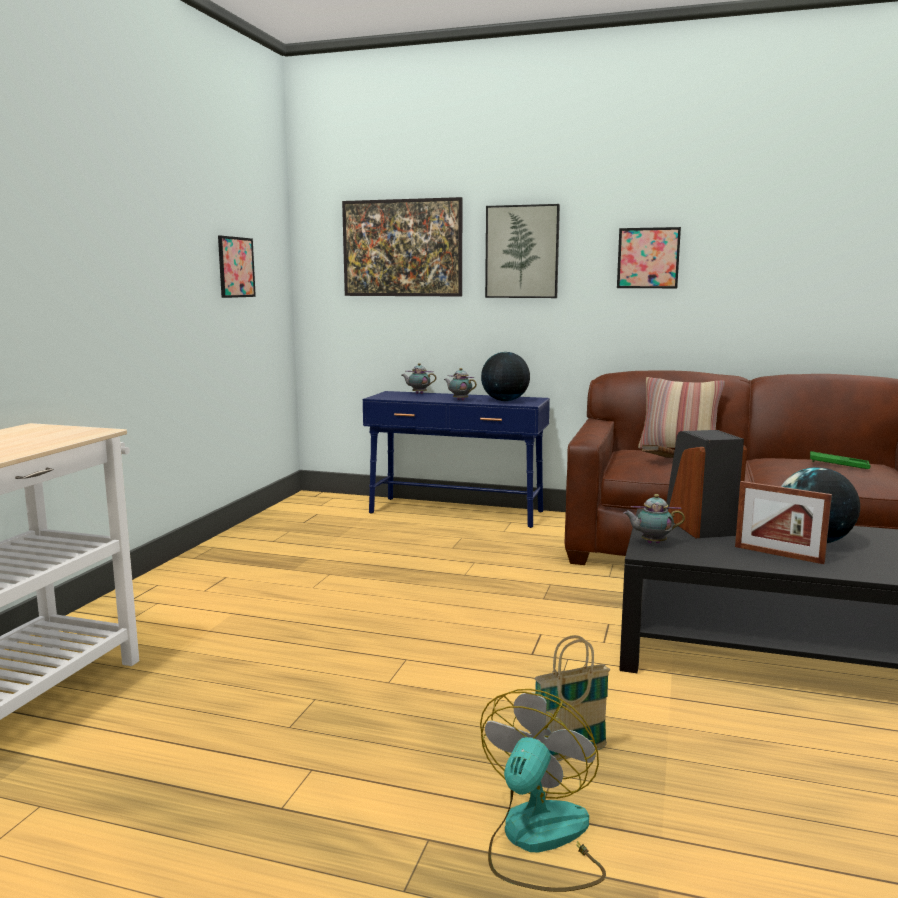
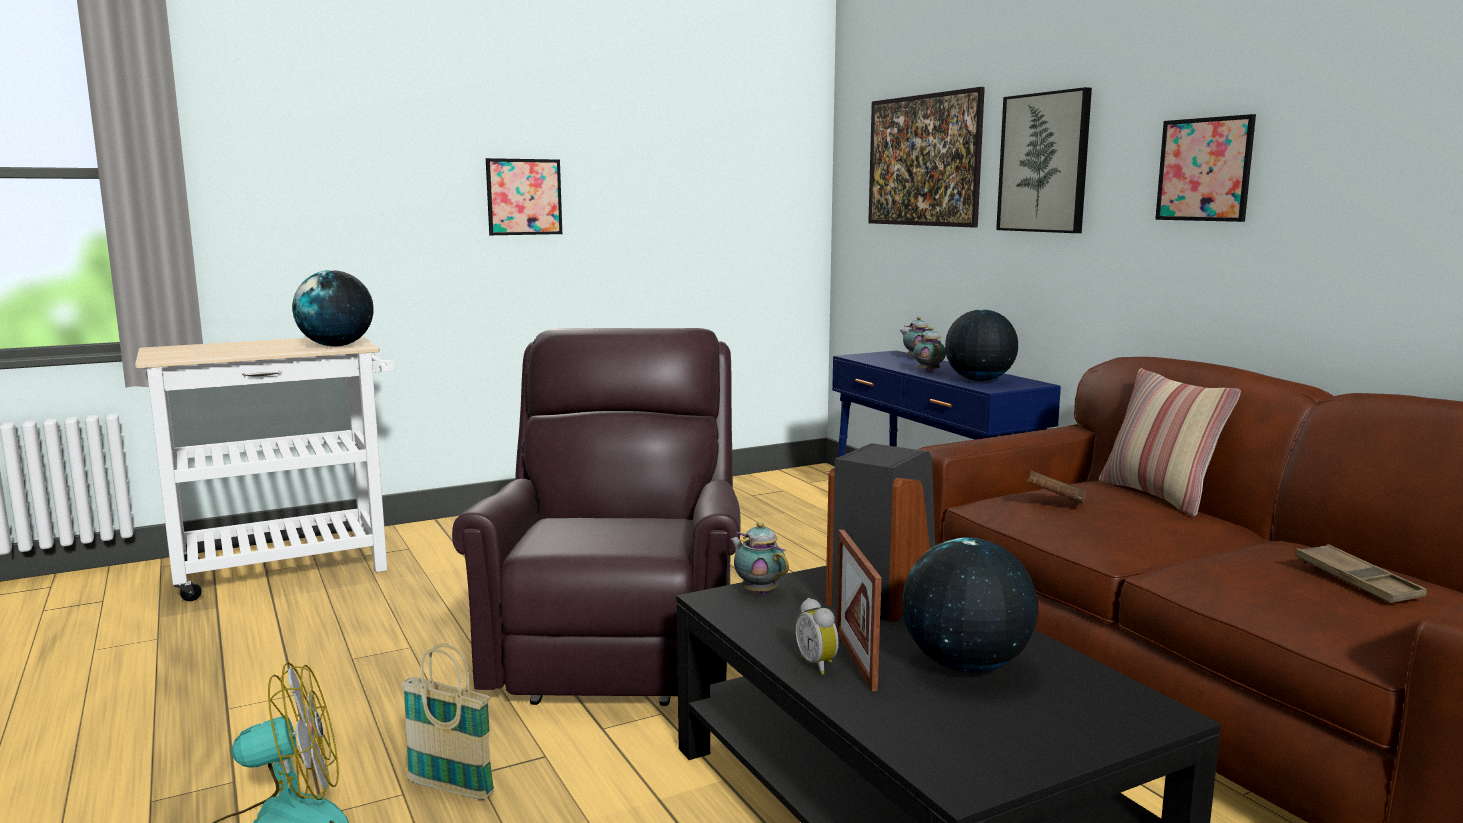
camera: 45 degrees right, 0 degrees up
(74, 434) = (337, 346): none -> globe
(236, 267) = (716, 188): picture -> picture (524, 197)
(452, 636) = (619, 645): none -> brown armchair
(776, 562) = (819, 664): none -> alarm clock
(838, 465) = (1356, 581): green tray -> brown tray

